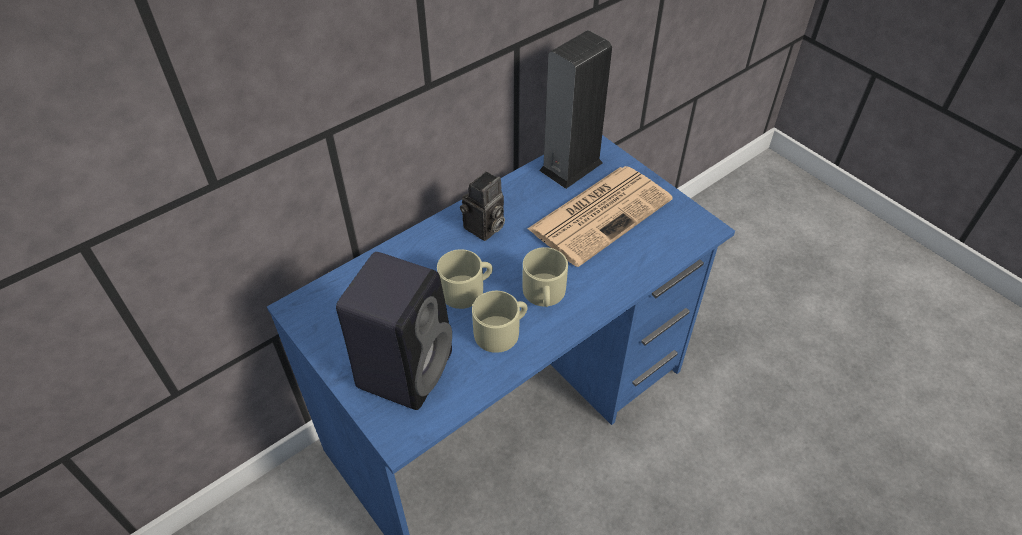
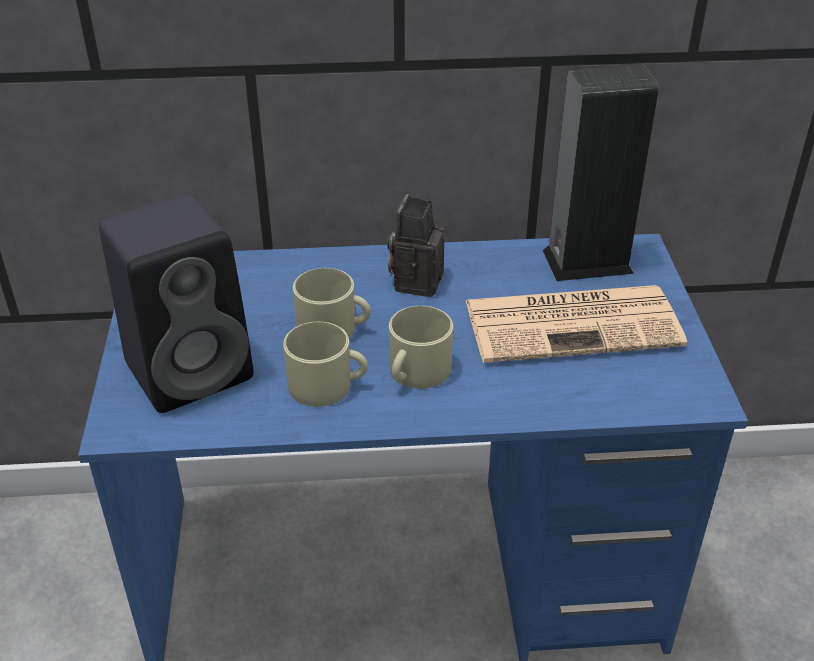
camera: 35 degrees right, 10 degrees down
(484, 229) = (416, 280): camera -> camera turned 120 degrees clockwise

